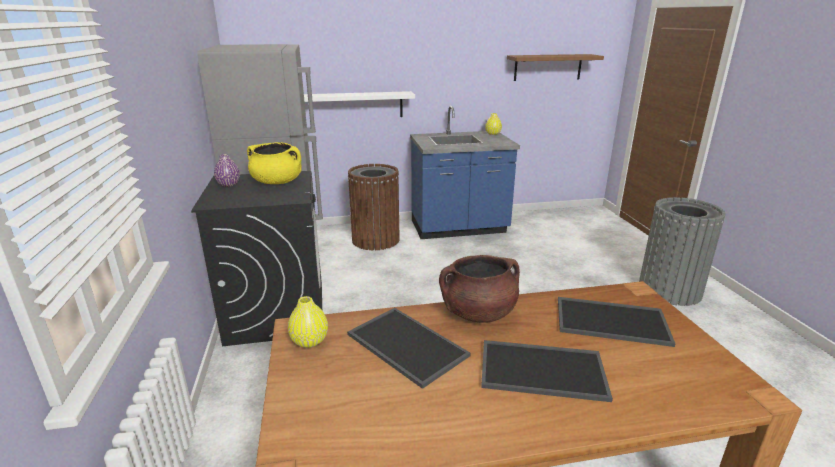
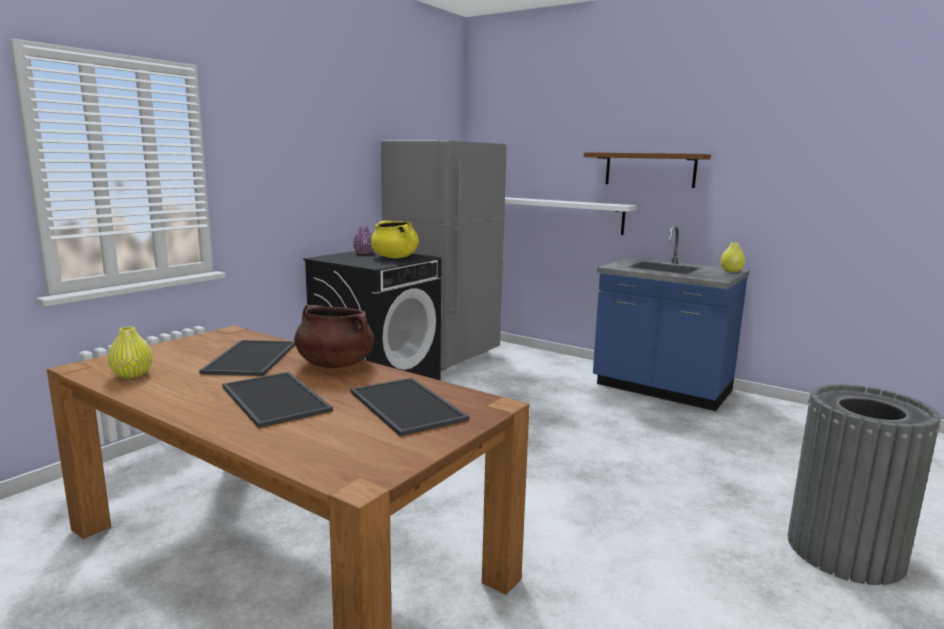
camera: 45 degrees right, 10 degrees down
(309, 341) = (218, 338): yellow vase -> yellow vase (132, 375)
(376, 240) = (550, 370): brown trash can -> none
(548, 67) = (844, 187): brown shelf -> brown shelf (650, 169)

